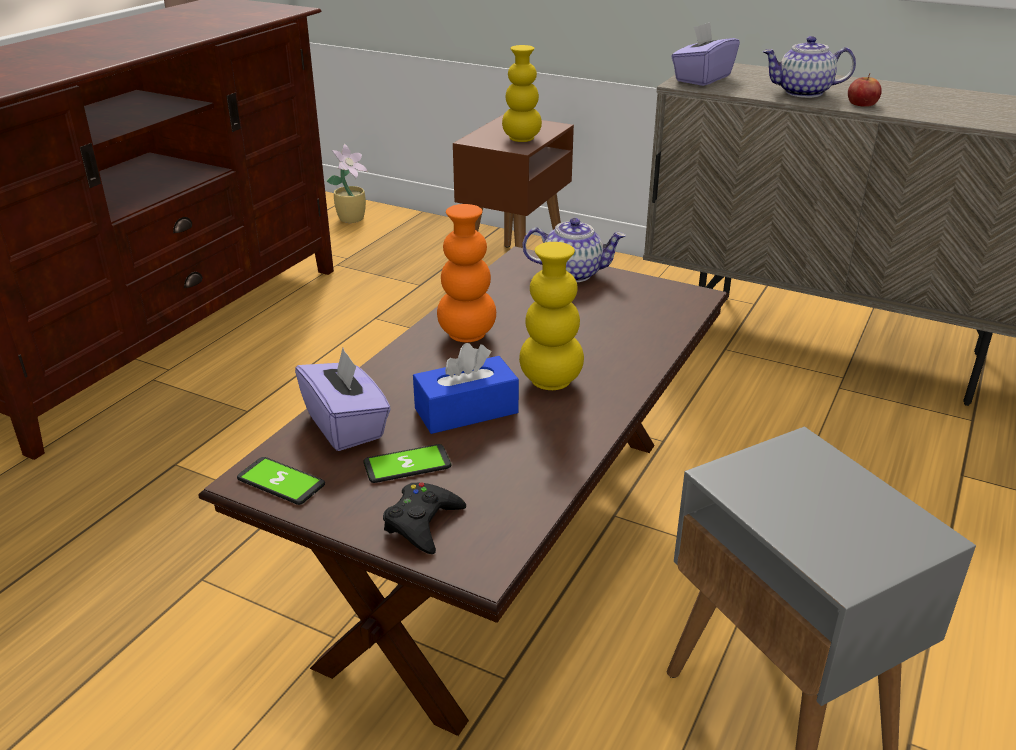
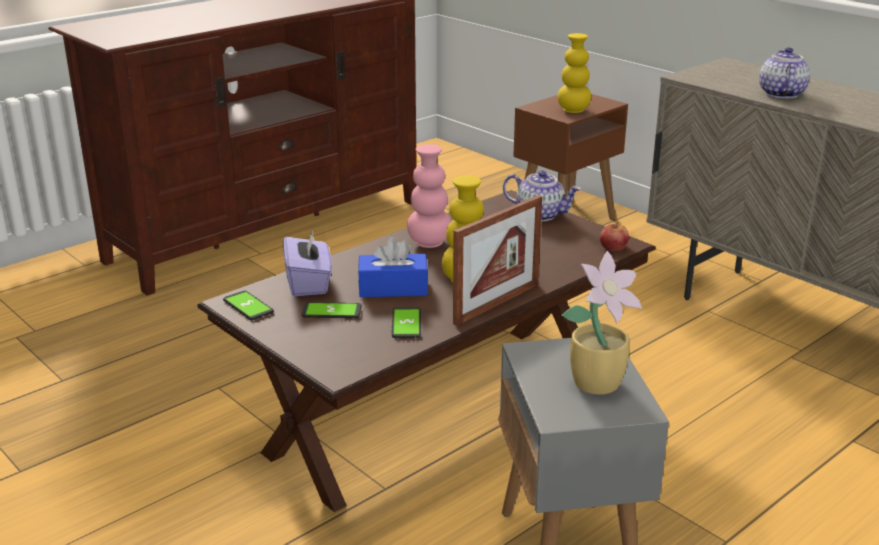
camera: 20 degrees right, 5 degrees down
(353, 218) = (454, 164): potted plant -> potted plant (599, 383)
(422, 523) = (318, 344): black game controller -> none
(467, 335) = (429, 243): orange vase -> pink vase
(521, 463) = (406, 324): none -> phone
(613, 407) = (497, 304): none -> picture frame
(702, 78) = (706, 74): purple tissue box -> none
(803, 93) = (780, 94): teapot -> teapot turned 75 degrees clockwise
(862, 103) = (822, 107): apple -> apple (613, 247)

